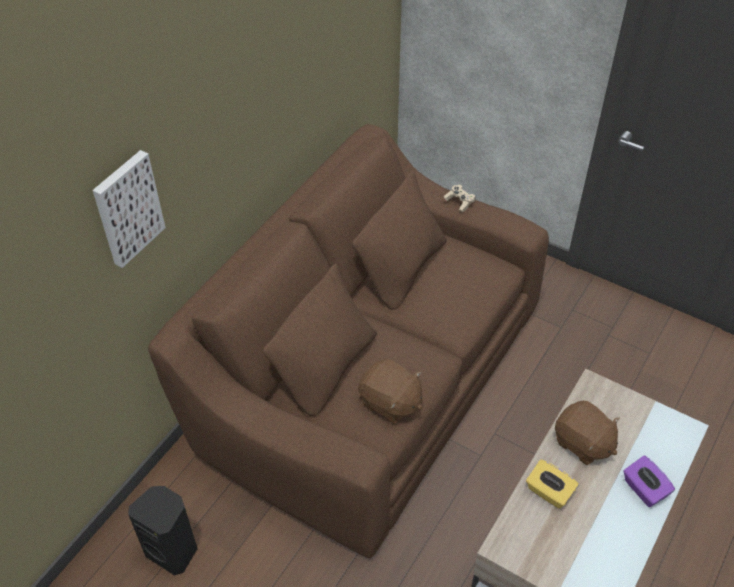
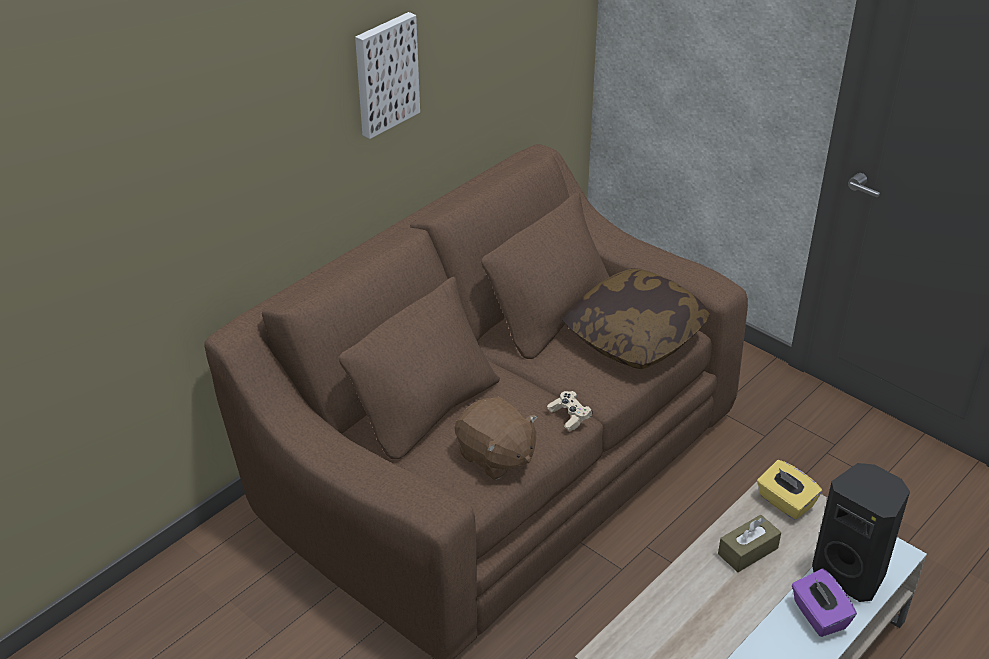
camera: 10 degrees right, 10 degrees down
(127, 208) = (195, 149): picture -> picture (384, 74)
(173, 550) = (199, 621): black speaker -> black speaker (850, 573)
(459, 202) = (640, 248): beige game controller -> beige game controller (569, 416)
(469, 278) = (635, 336): none -> pillow
(549, 492) = (688, 600): yellow tissue box -> yellow tissue box (785, 502)
(583, 443) = (748, 551): brown plush toy -> brown tissue box

